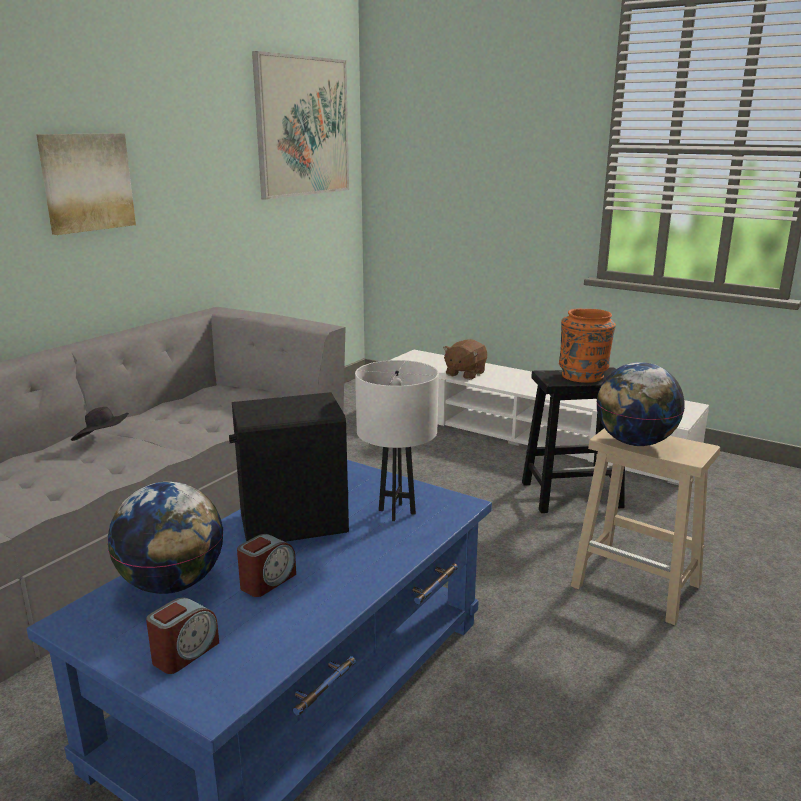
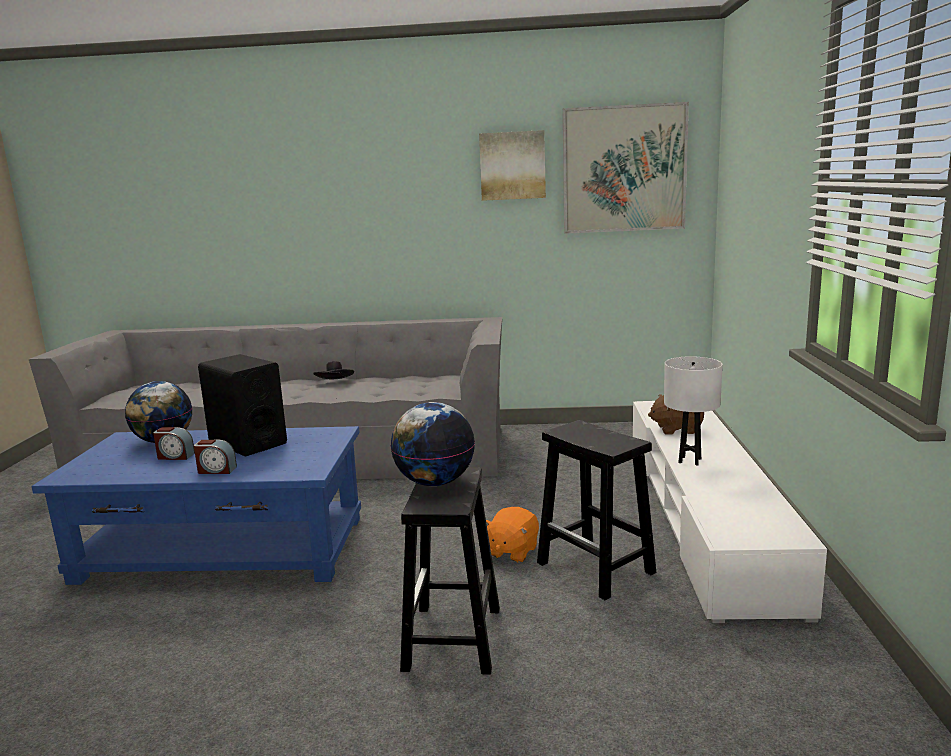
camera: 60 degrees right, 5 degrees down
(86, 182) = (395, 215): picture -> picture (512, 165)
(185, 653) = (100, 461): alarm clock -> alarm clock (216, 470)
(397, 512) = (284, 460): white table lamp -> white table lamp (690, 461)
(508, 517) = (512, 551): none -> orange plush toy
(583, 376) = (596, 437): orange vase -> none
(638, 586) = (453, 639): beige stool -> black stool

